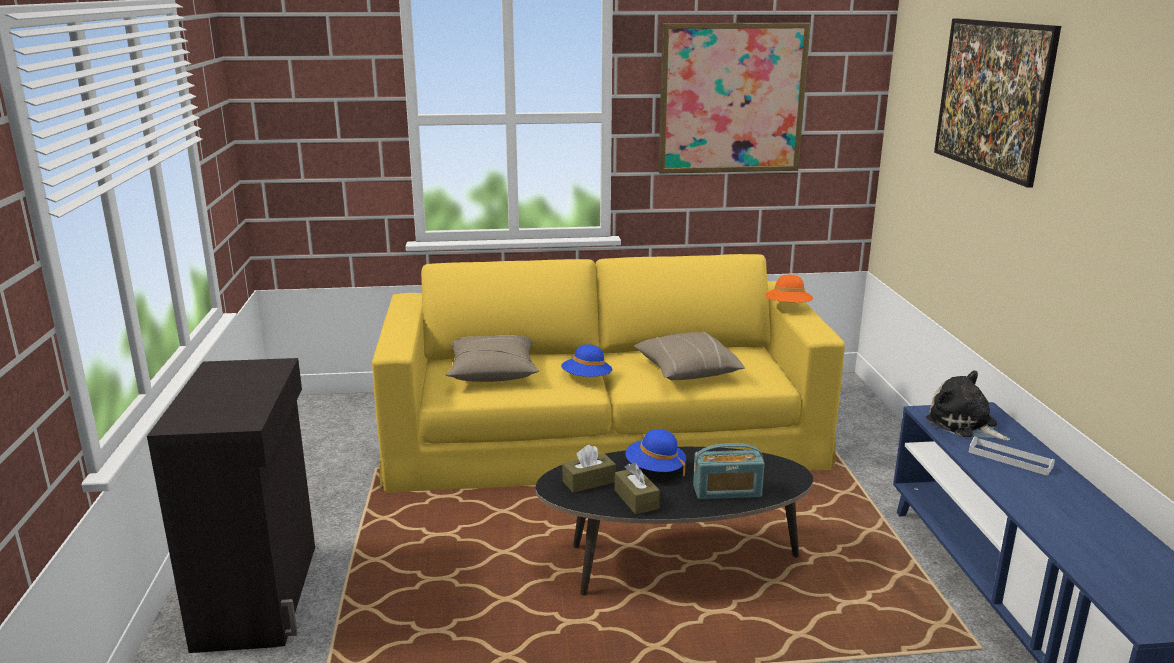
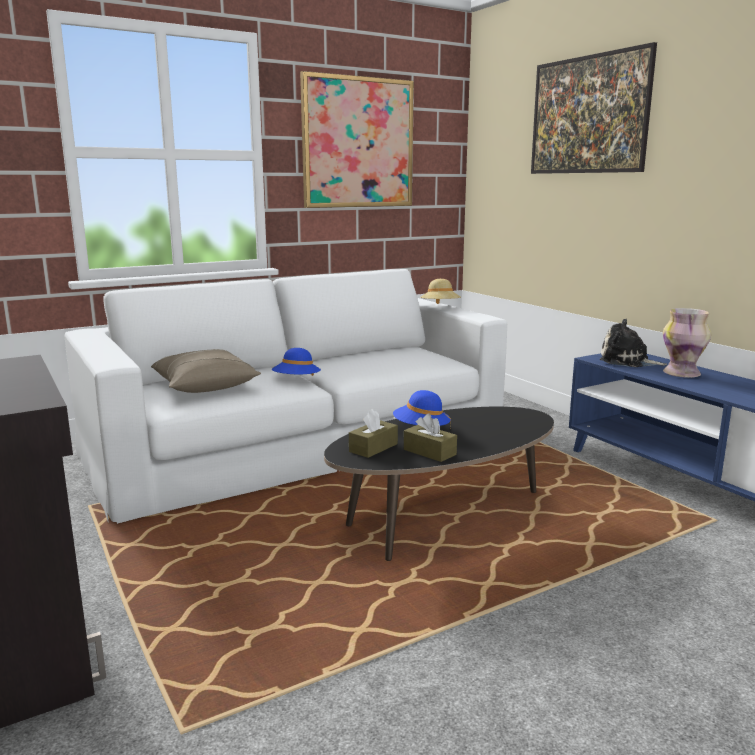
camera: 25 degrees left, 5 degrees down
(602, 435) = (299, 442): yellow sofa -> white sofa
(687, 371) = (380, 364): beige pillow -> none
(727, 491) = (496, 433): radio -> none
(788, 308) = (440, 307): orange hat -> beige hat
(1010, 459) = (682, 374): white tray -> vase

